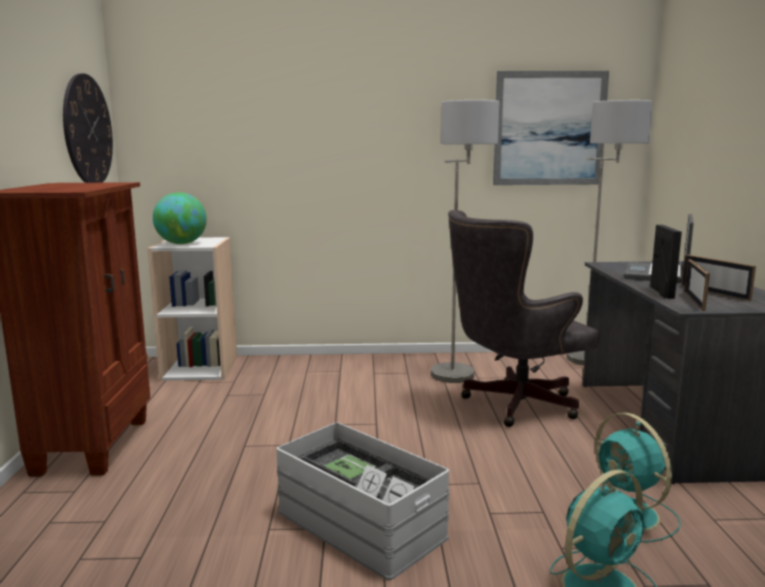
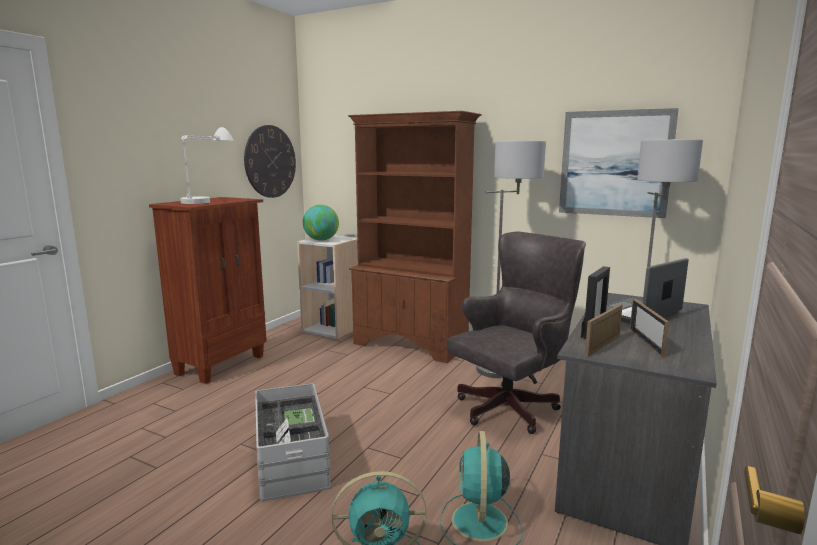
camera: 30 degrees right, 0 degrees up
(60, 185) = (209, 200): none -> white table lamp
(327, 367) = (411, 344): none -> brown bookcase
(514, 405) = (511, 407): grey office chair -> grey office chair turned 135 degrees clockwise

